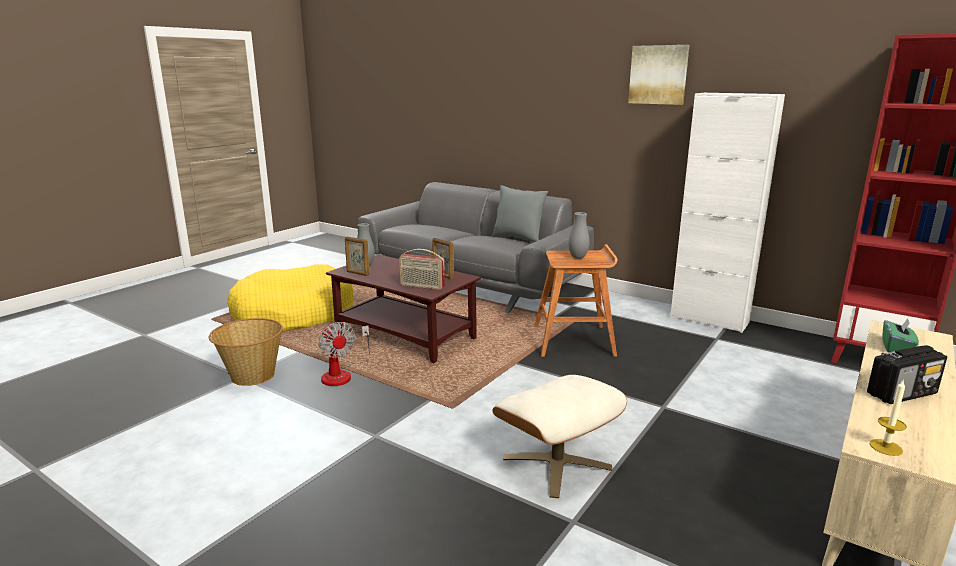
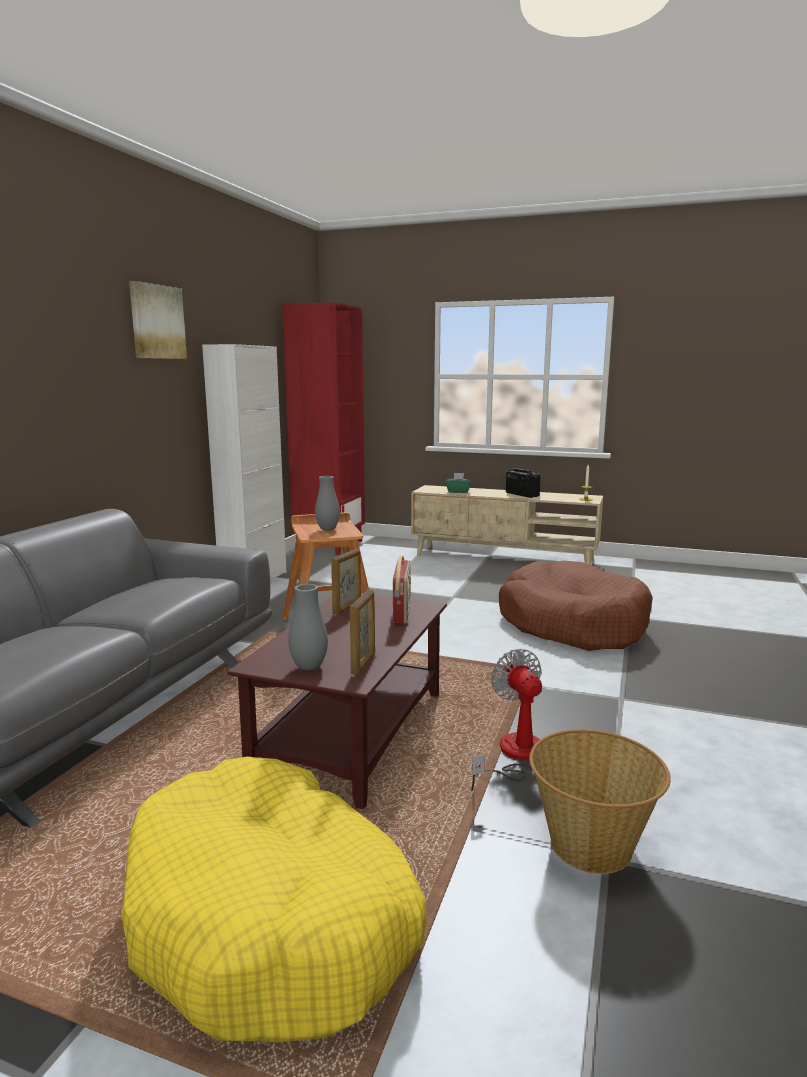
camera: 105 degrees left, 5 degrees down
(342, 374) = (514, 755): fan -> fan turned 60 degrees counterclockwise
(518, 238) = (129, 586): grey pillow -> none
(557, 463) = (572, 624): beige ottoman -> brown dog bed

